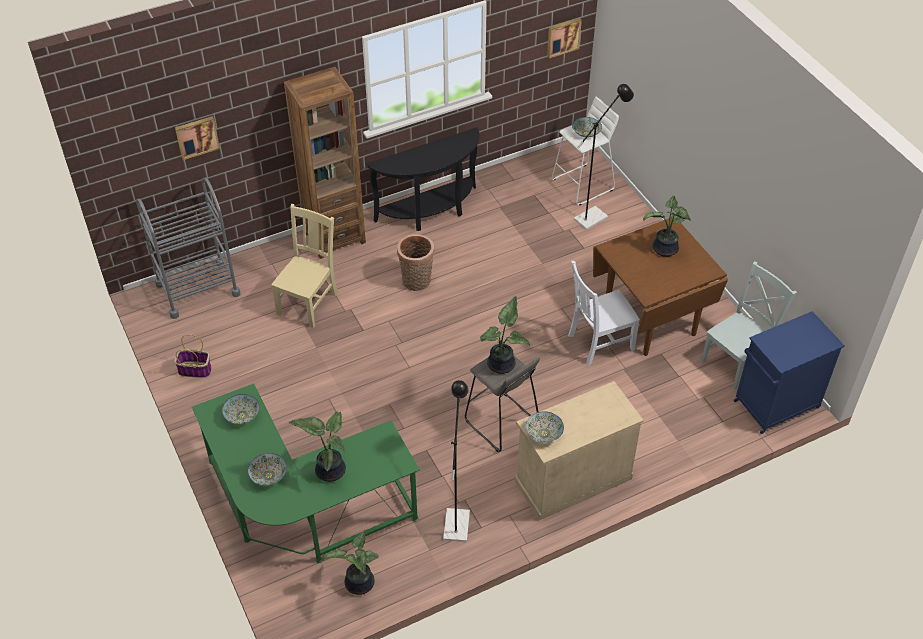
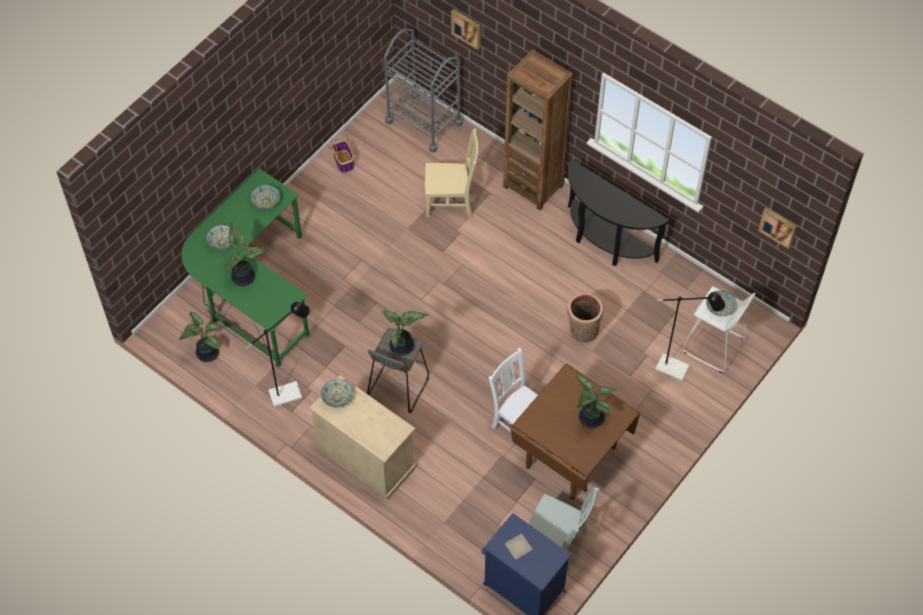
camera: 65 degrees right, 10 degrees up
(417, 282) = (515, 266): basket -> basket (582, 332)
(789, 345) = (518, 546): none -> plate

